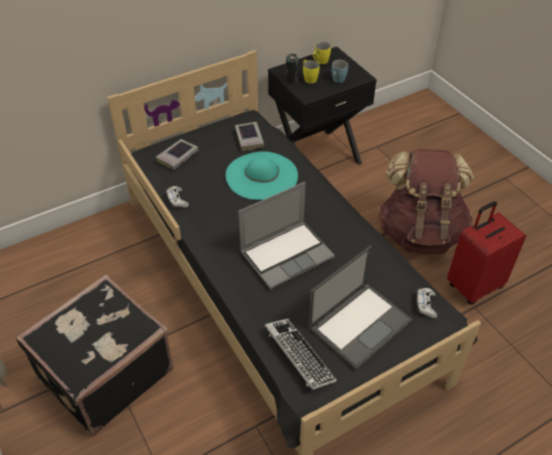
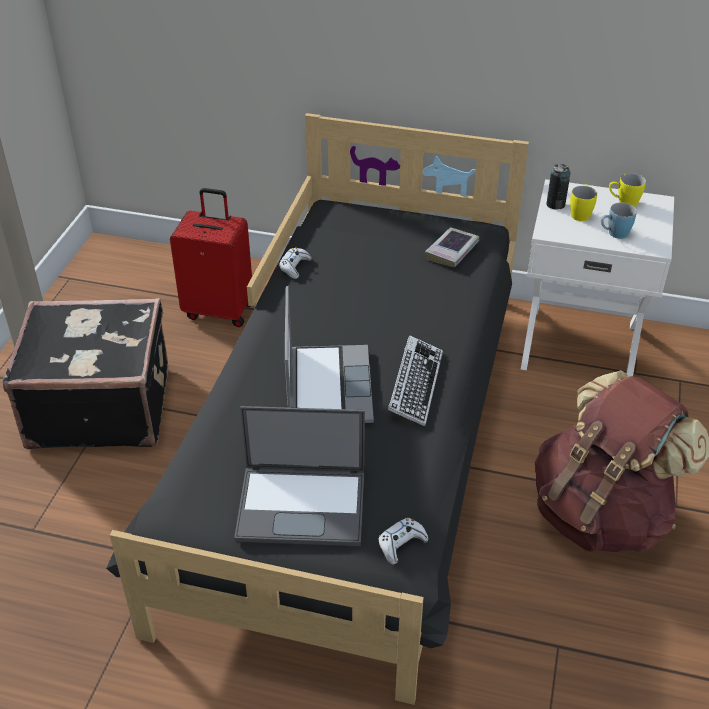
camera: 45 degrees right, 5 degrees down
(177, 157) = (352, 227): book -> none
(261, 175) = (411, 295): turquoise hat -> none
(287, 254) = (327, 386): laptop -> laptop turned 105 degrees counterclockwise
(299, 356) = (201, 485): keyboard -> keyboard (415, 385)
(316, 156) = (580, 344): black nightstand -> white nightstand
(474, 285) = (592, 623): red suitcase -> red suitcase (220, 310)

